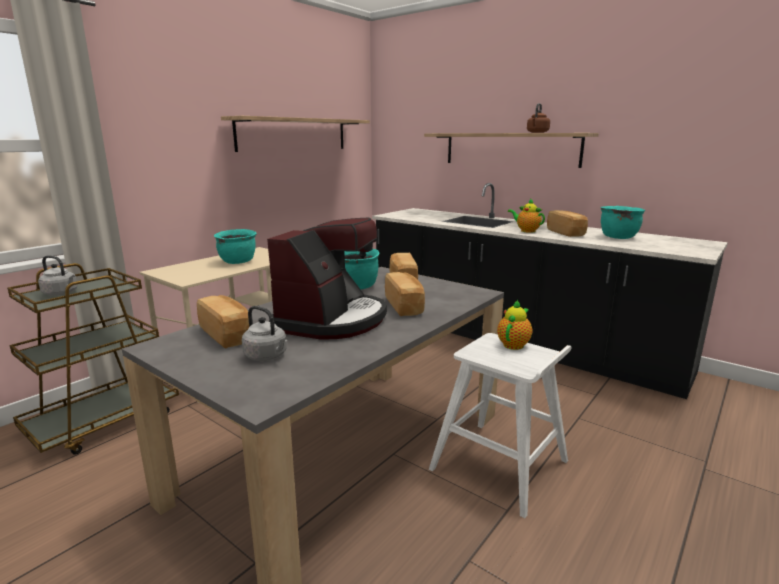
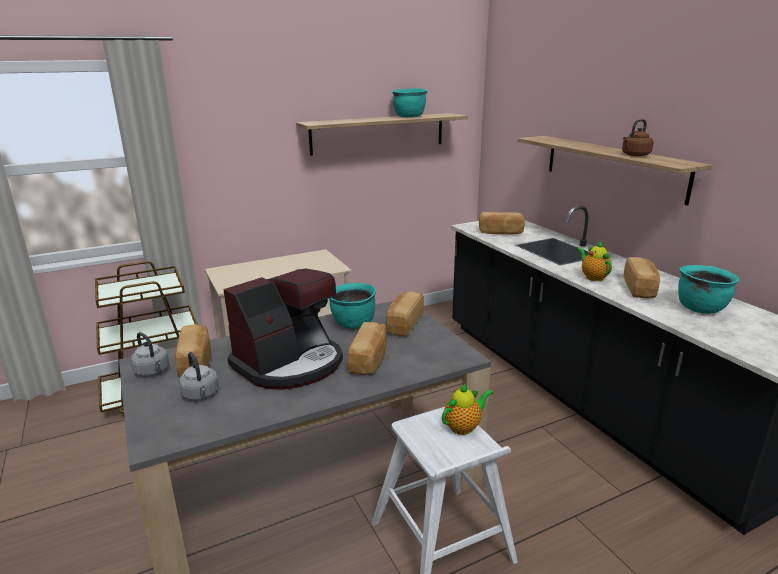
camera: 25 degrees right, 5 degrees up
(62, 293) = (128, 289): grey kettle -> grey kettle (153, 372)
(238, 262) = (288, 269): turquoise cooking pot -> turquoise cooking pot (409, 117)
(419, 216) = (500, 232): none -> bread

